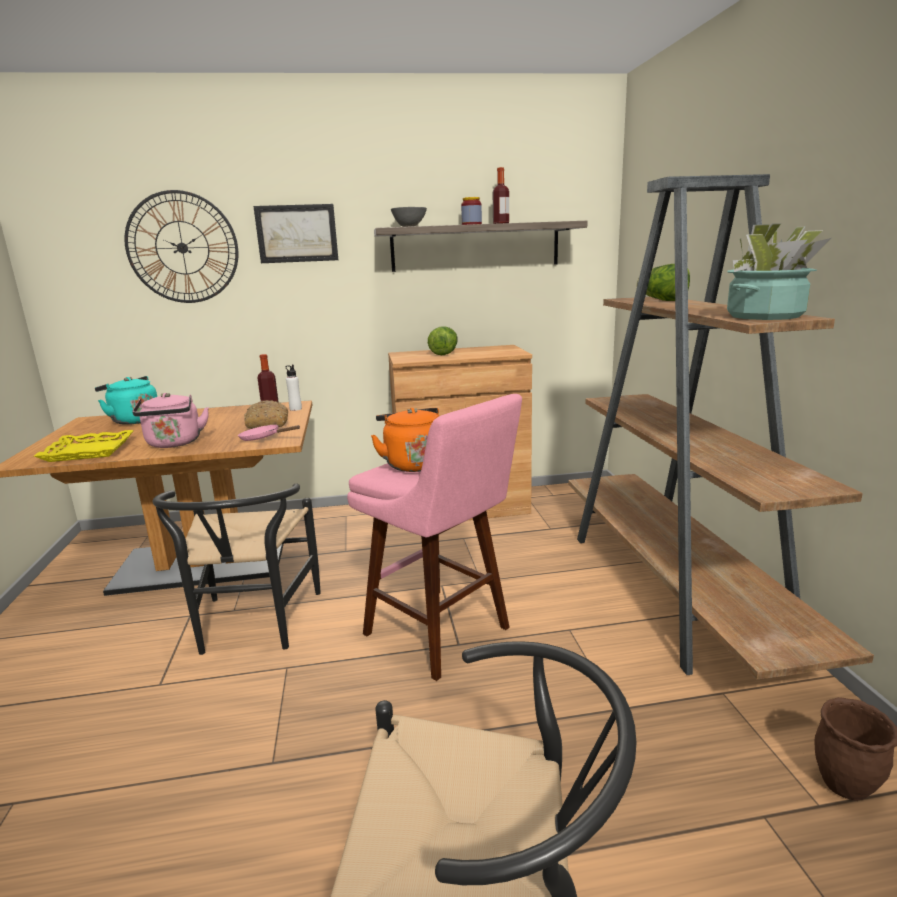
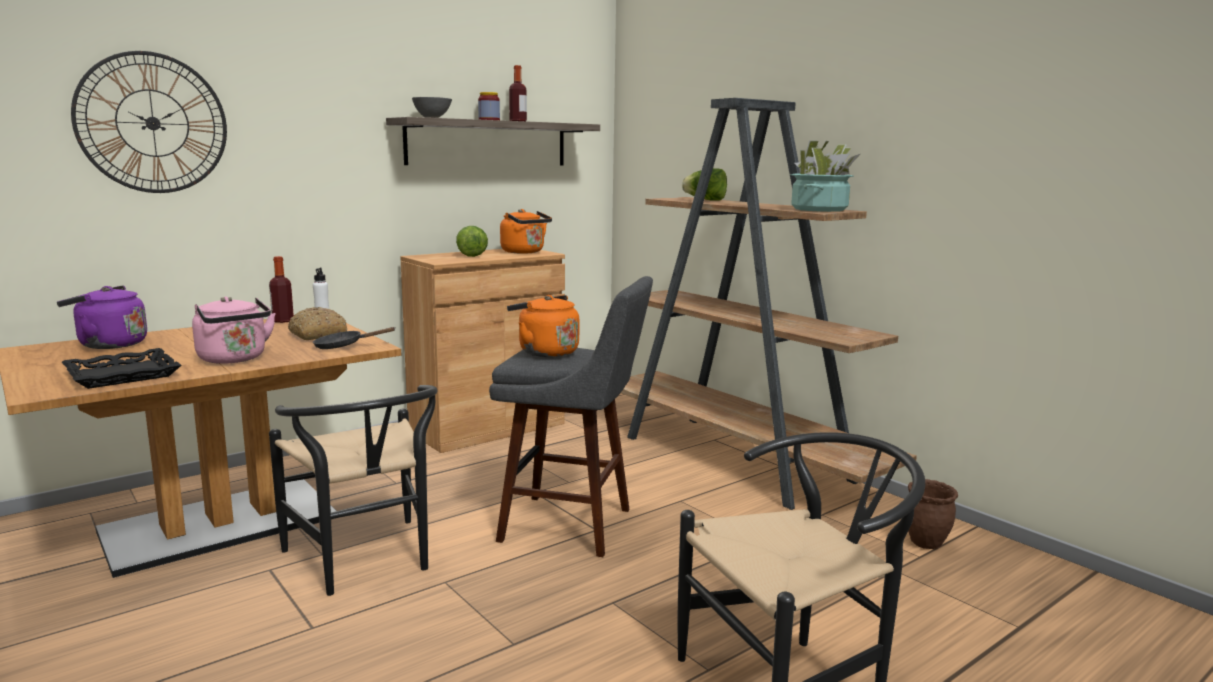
camera: 30 degrees left, 5 degrees down
(89, 451) = (123, 375): yellow tray -> black tray
(133, 420) = (108, 345): turquoise kettle -> purple kettle
(264, 438) = (343, 346): pink frying pan -> black frying pan
(297, 233) = (299, 116): picture -> none
(441, 634) = (573, 526): pink stool -> grey stool
(498, 351) = (525, 252): none -> orange kettle

